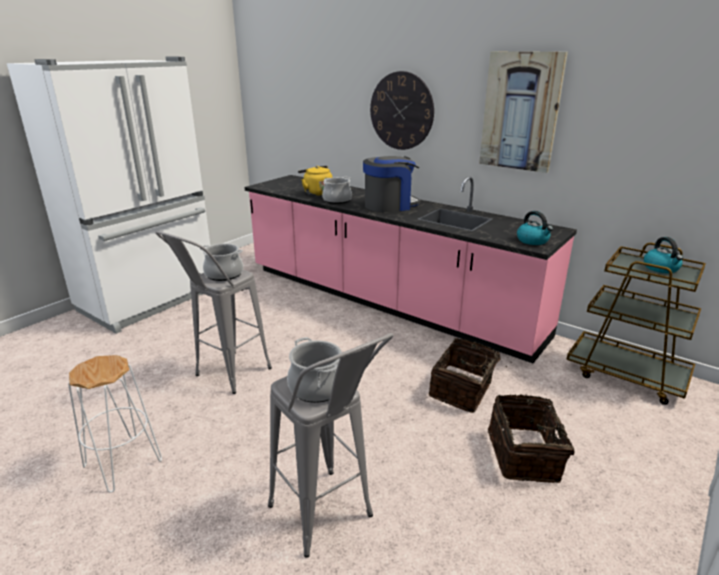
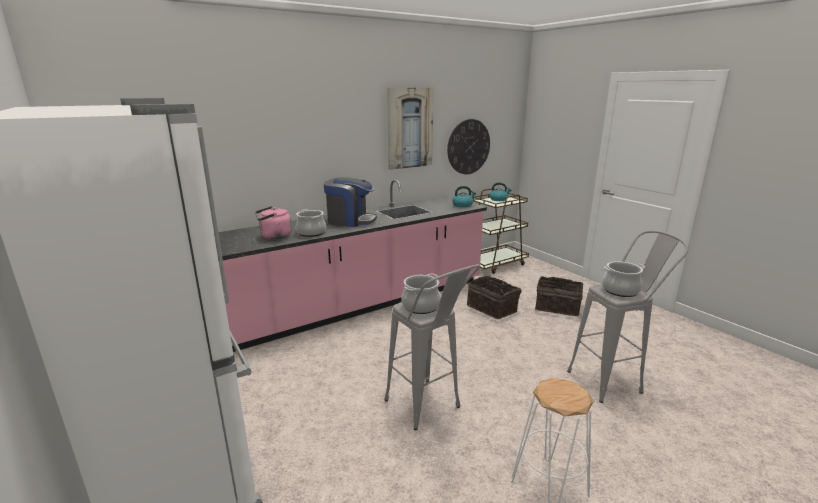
camera: 70 degrees left, 5 degrees down
(316, 193) = (274, 236): yellow kettle -> pink kettle
(389, 205) = (350, 221): coffee machine -> coffee machine turned 105 degrees clockwise
(401, 111) = (317, 141): wall clock -> wall clock (468, 147)

